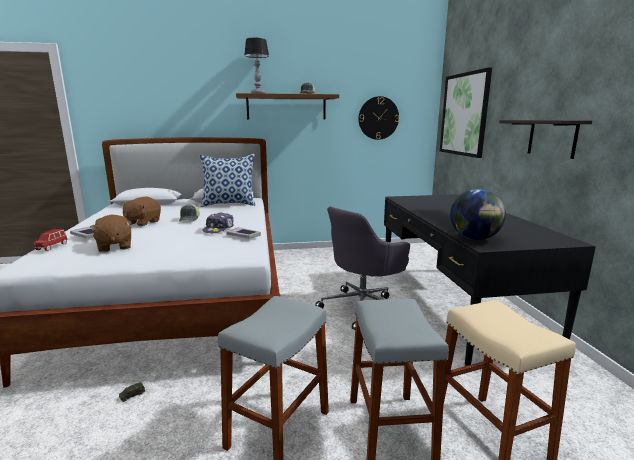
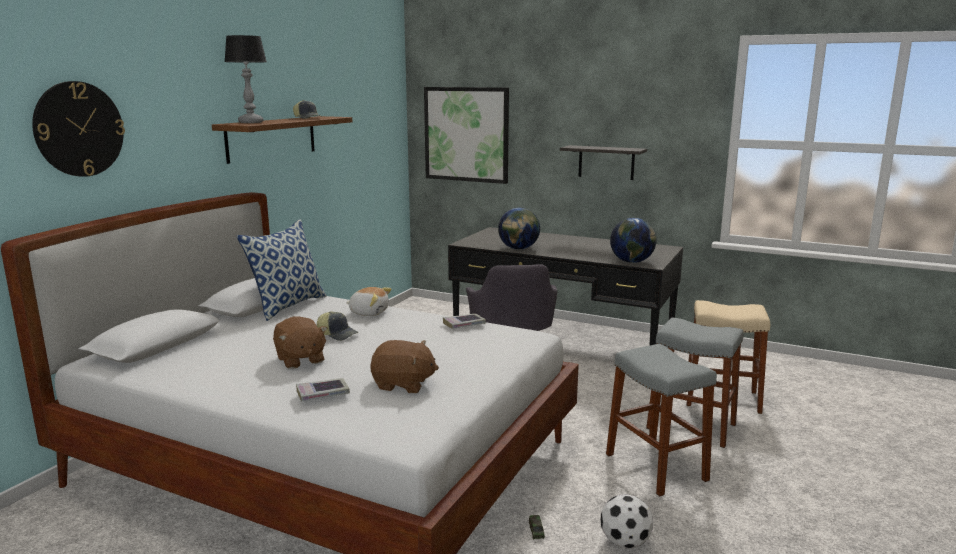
camera: 55 degrees left, 0 degrees up
(52, 246) = (343, 418): red toy car -> none
(130, 449) = (625, 543): none -> football
(219, 229) = (416, 329): cap -> none
(239, 216) = (369, 312): none -> plush toy
(378, 118) = (362, 142): wall clock -> wall clock (79, 129)
(419, 208) = (518, 248): none -> globe

